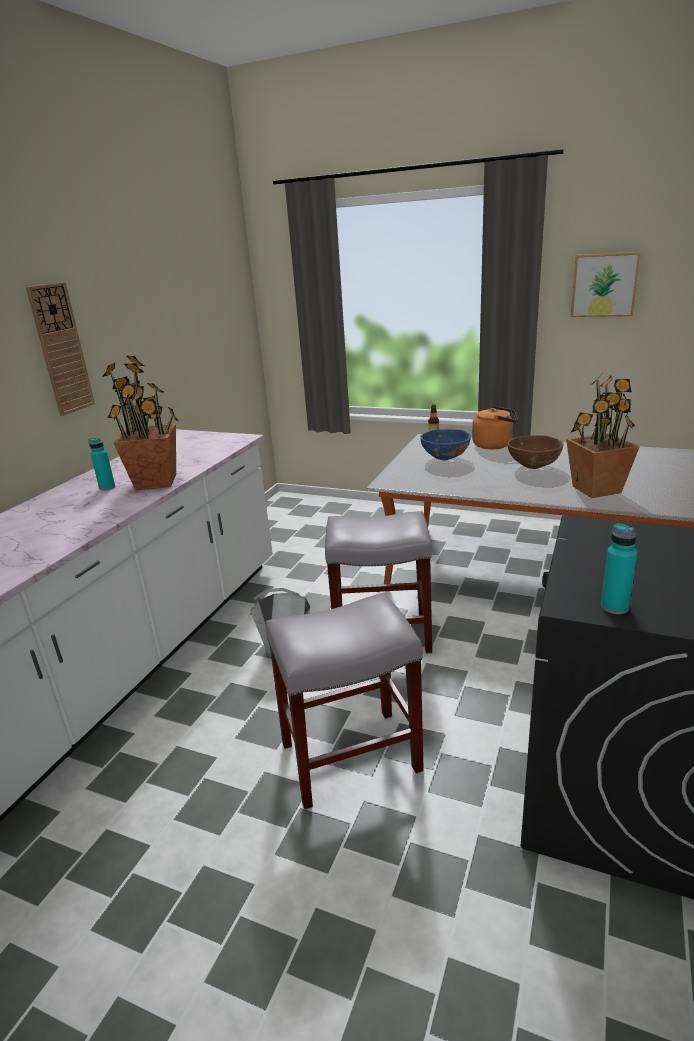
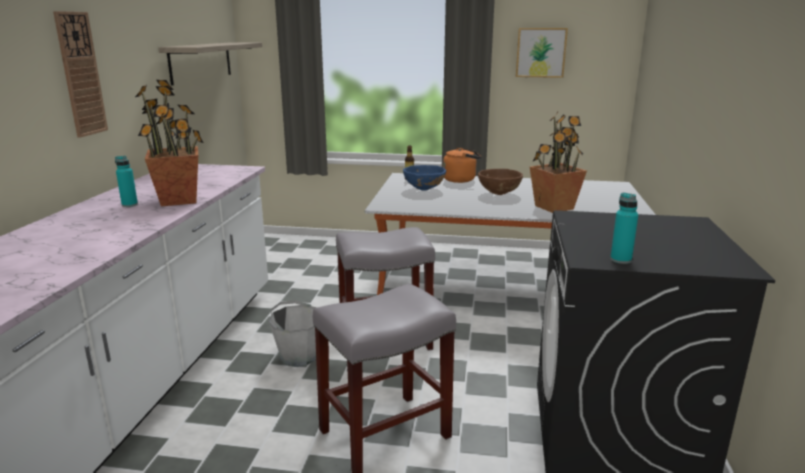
camera: 15 degrees left, 5 degrees down
(208, 315) = (201, 62): none -> shelf

